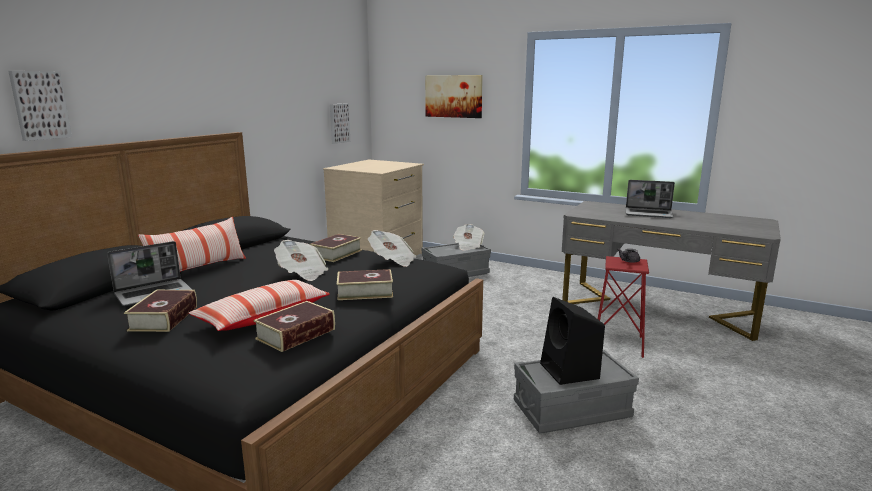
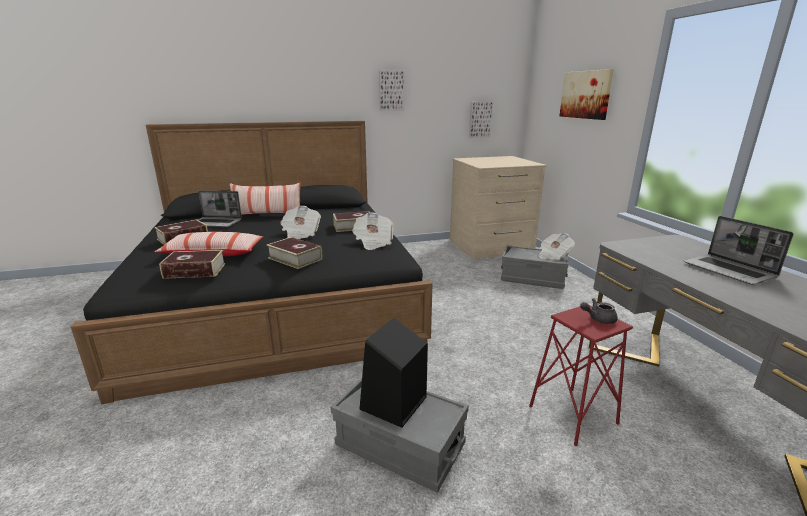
camera: 45 degrees right, 5 degrees up
(39, 105) = (214, 94): picture -> picture (391, 90)

